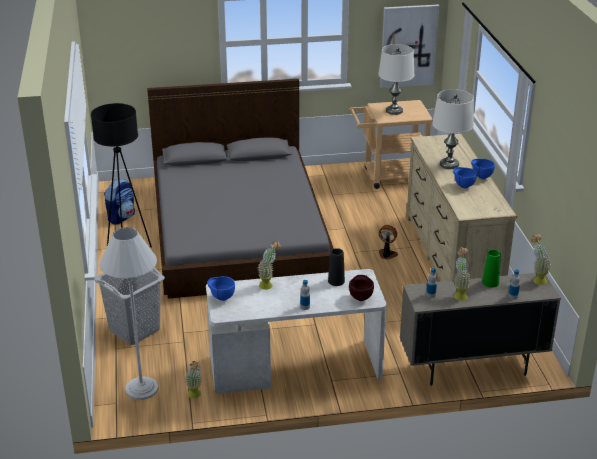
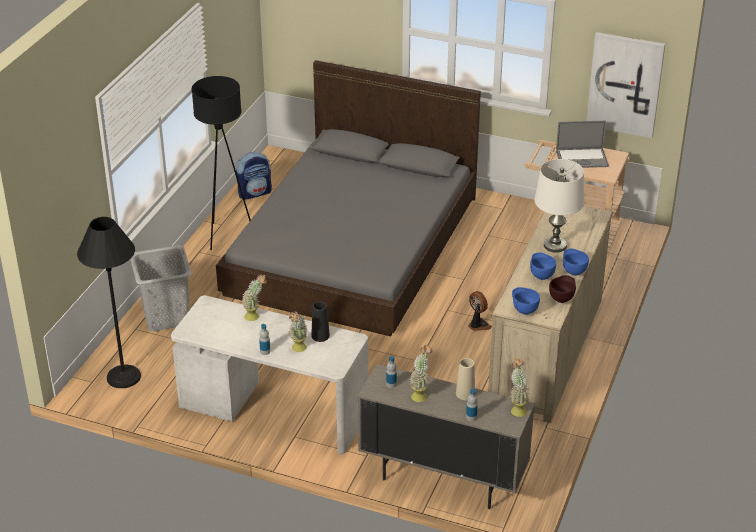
camera: 30 degrees right, 5 degrees up
(141, 388) = (123, 377): white floor lamp -> black floor lamp
(195, 396) = (162, 402): potted plant -> potted plant (298, 350)
(221, 298) = (201, 314): blue bowl -> blue bowl (524, 311)
(361, 297) = (325, 361): brown bowl -> brown bowl (562, 299)
(394, 111) = (582, 158): white table lamp -> laptop
(490, 282) = (465, 393): green vase -> beige vase

